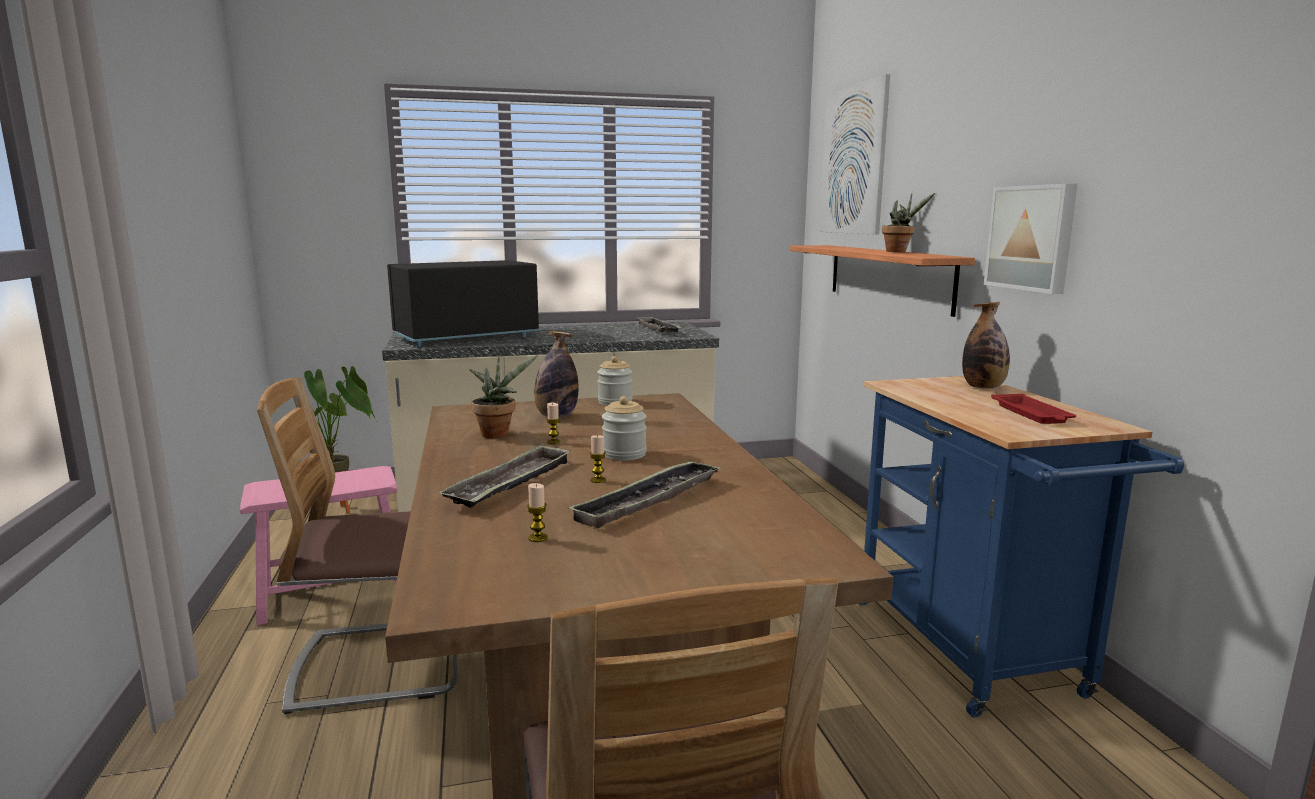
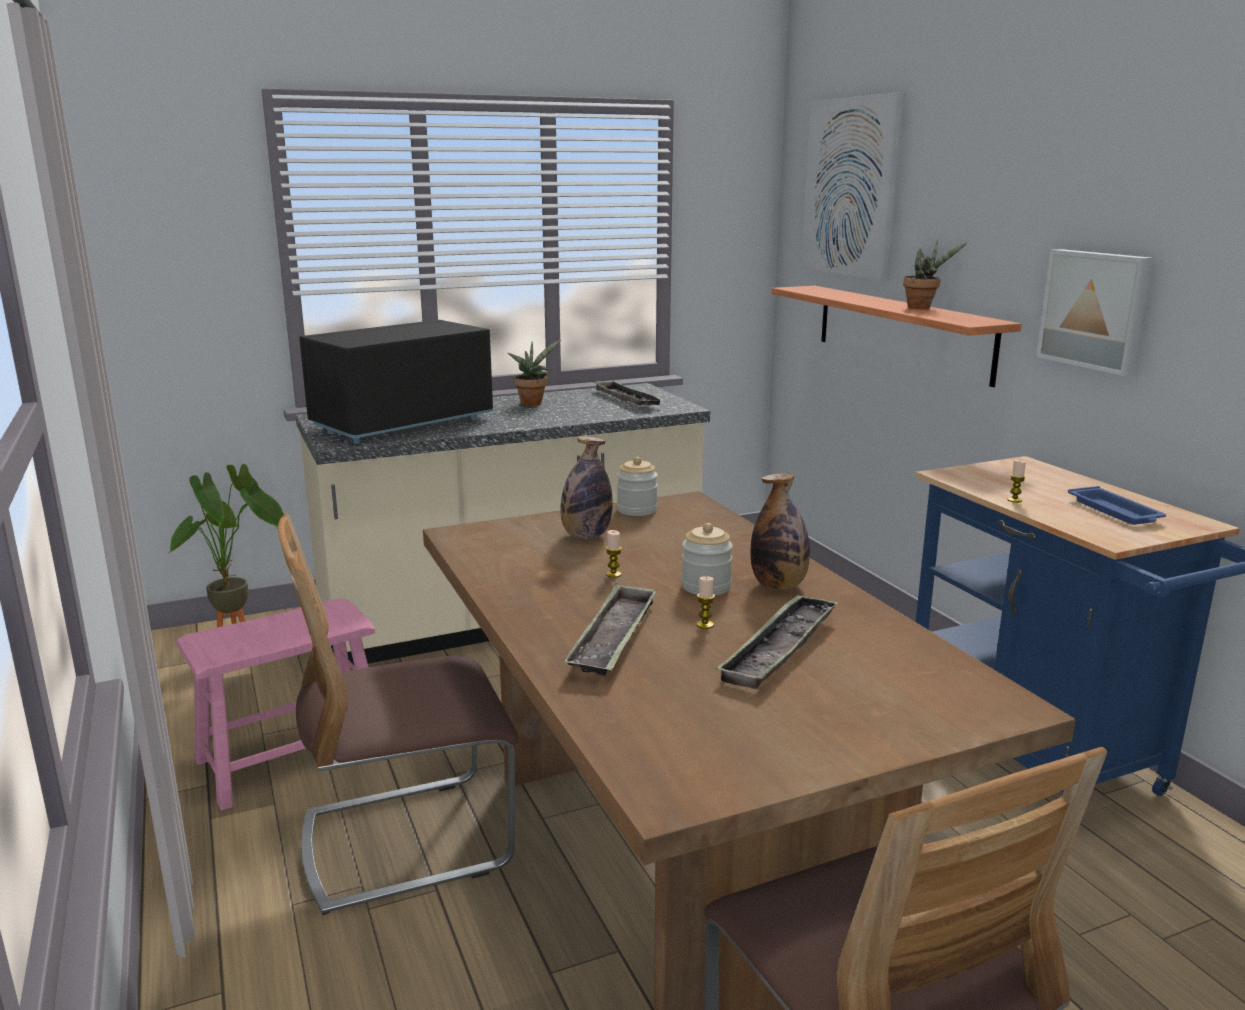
camera: 10 degrees left, 5 degrees up
(498, 433) = (539, 566): potted plant -> potted plant (532, 403)
(538, 538) = (701, 707): candle -> candle (1014, 500)
(983, 387) = (1045, 475): bottle -> bottle (778, 586)
(1031, 414) = (1115, 511): red tray -> blue tray

